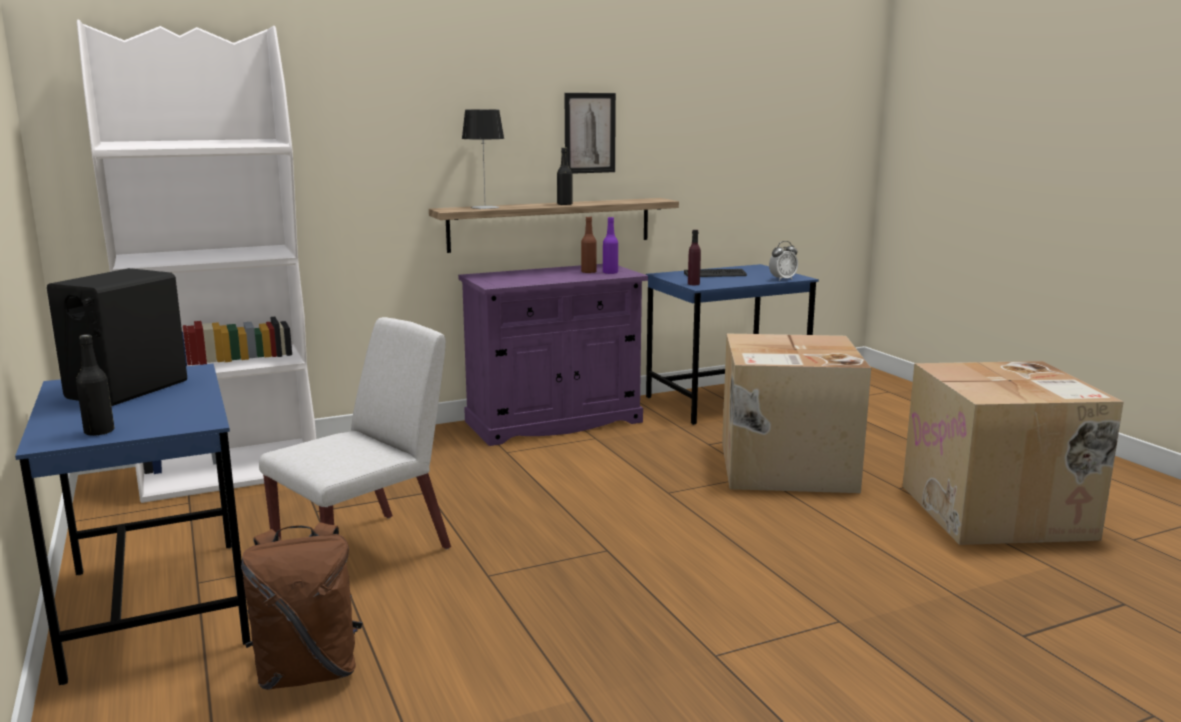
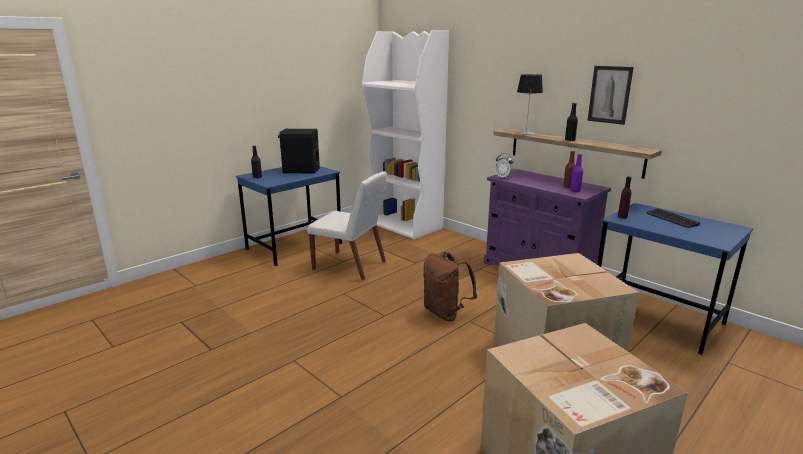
camera: 70 degrees right, 5 degrees up
(308, 672) = (260, 279): brown backpack -> brown backpack (445, 313)
(782, 279) = (698, 239): alarm clock -> alarm clock (503, 177)

